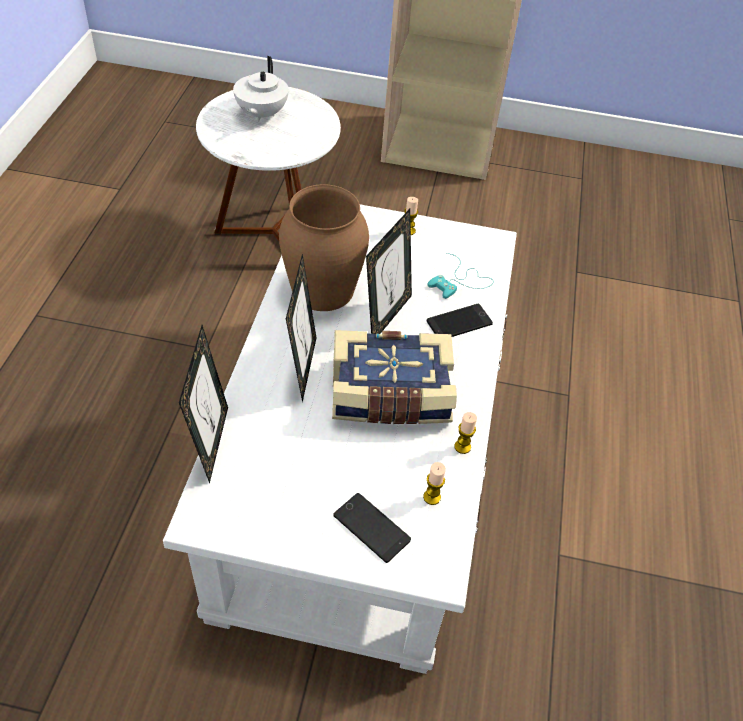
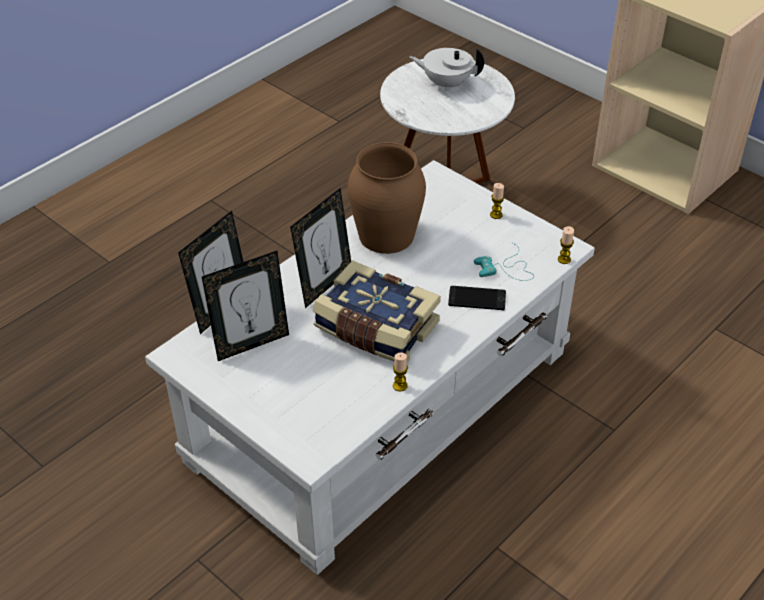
camera: 35 degrees right, 5 degrees down
(261, 114) = (446, 83): white teapot -> white teapot turned 60 degrees clockwise
(371, 528) = (286, 408): phone -> none
(386, 316) = (420, 272): picture frame -> picture frame (251, 343)
(432, 497) = (347, 408): candle -> candle (564, 259)

